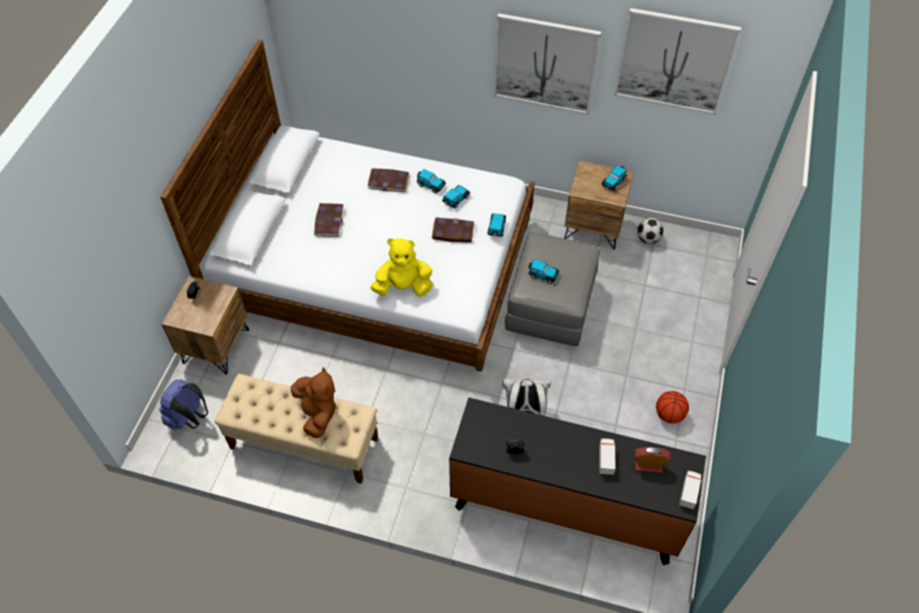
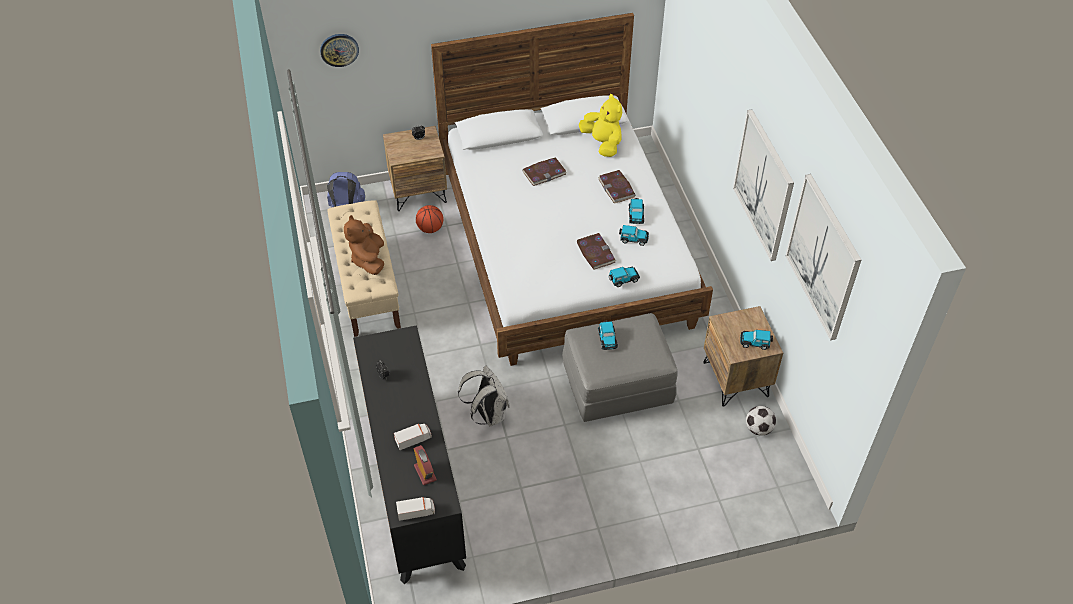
camera: 60 degrees right, 5 degrees down
(102, 272) = (339, 49): none -> wall clock
(317, 413) = (368, 260): brown plush toy -> brown plush toy turned 135 degrees clockwise
(403, 287) = (513, 248): yellow plush toy -> yellow plush toy (602, 143)
(669, 415) = (560, 526): basketball -> basketball (430, 229)

